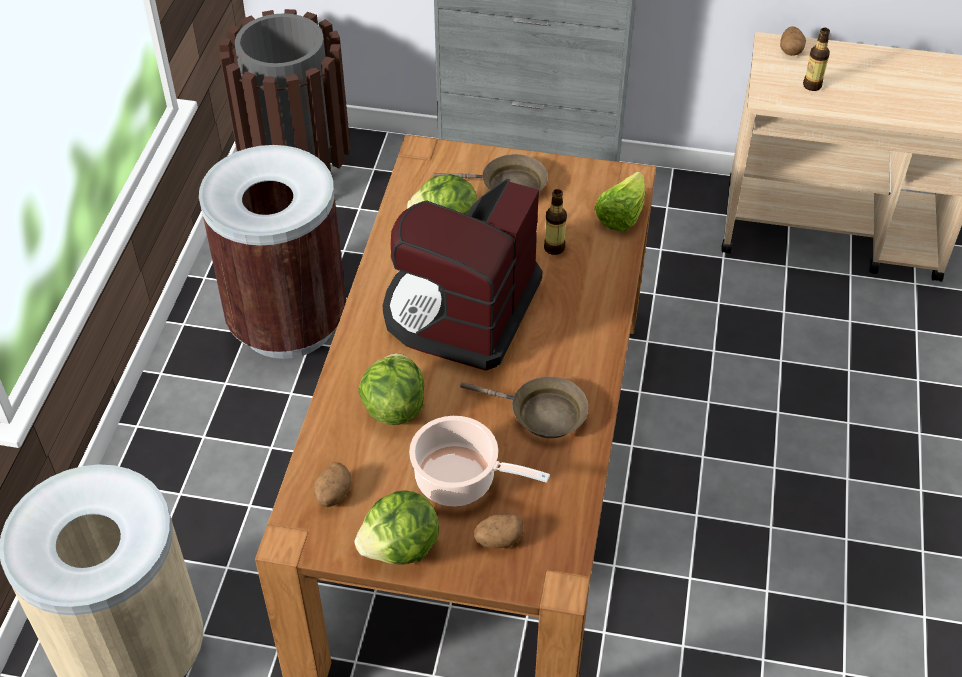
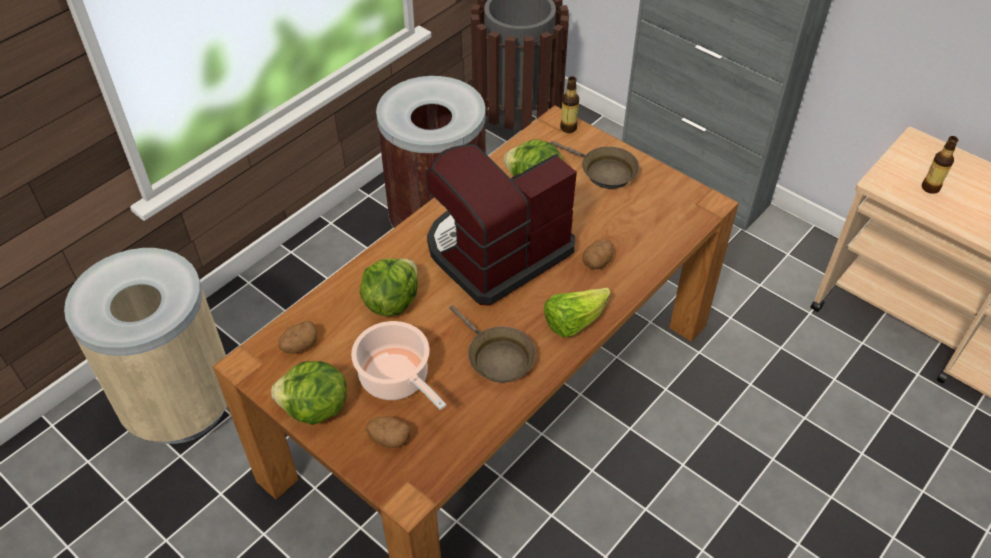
camera: 30 degrees right, 0 degrees up
(554, 248) = (604, 233): bottle -> bottle (568, 128)
(621, 216) = (679, 230): lettuce -> lettuce (573, 322)
(790, 50) = (931, 152): potato -> potato (597, 262)

